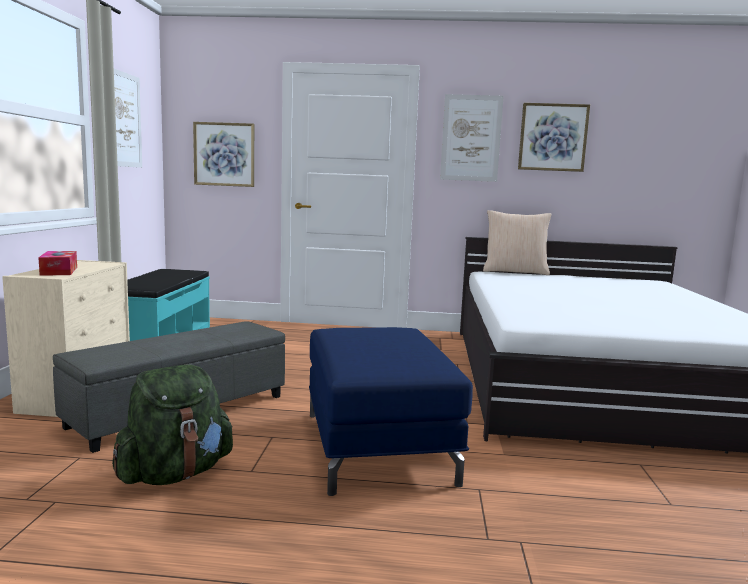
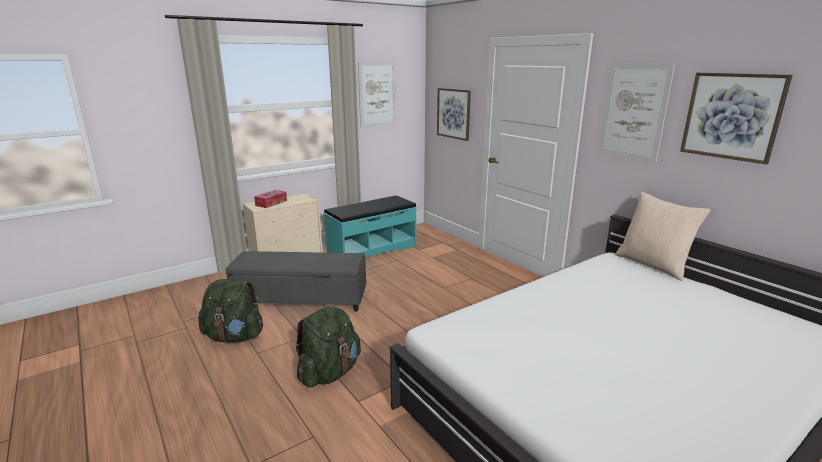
camera: 50 degrees right, 10 degrees up
(376, 446) = (330, 373): blue ottoman -> green backpack

